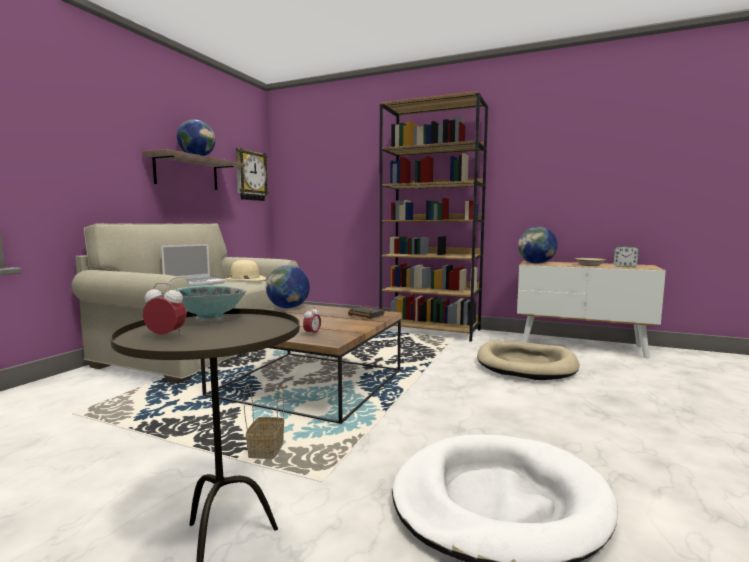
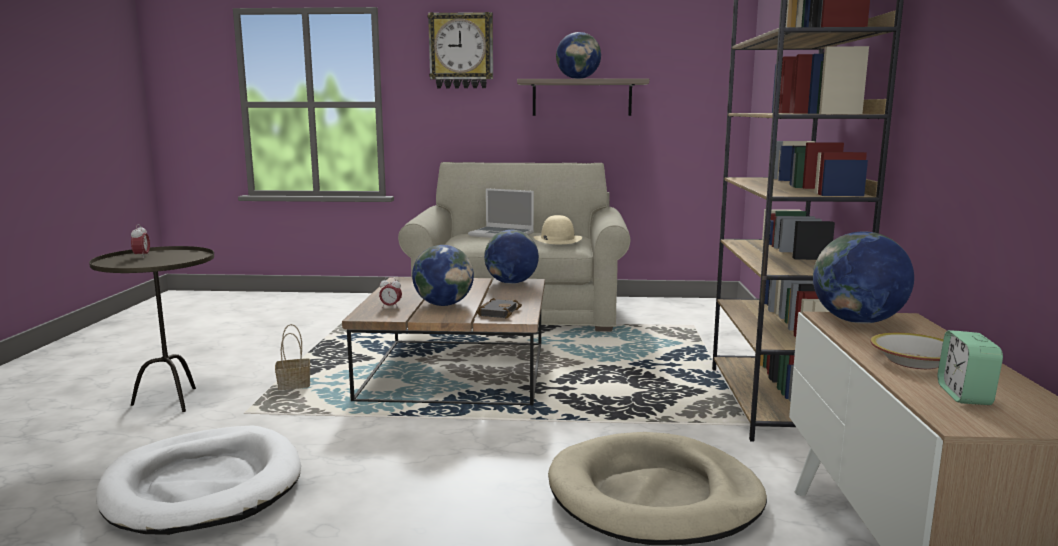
camera: 70 degrees right, 5 degrees up
(210, 319) = (190, 255): bowl -> none
(250, 176) = (705, 89): wall clock -> wall clock (461, 51)
(326, 323) = (443, 304): none -> globe

